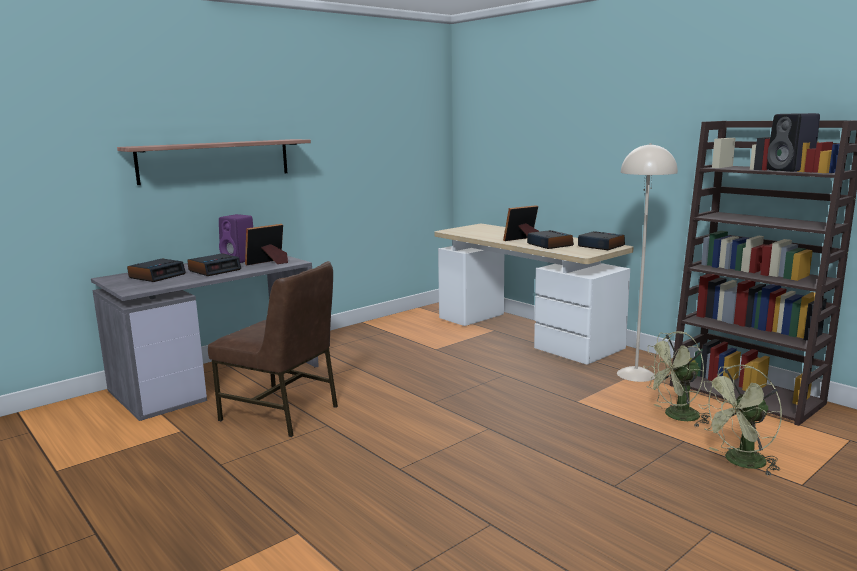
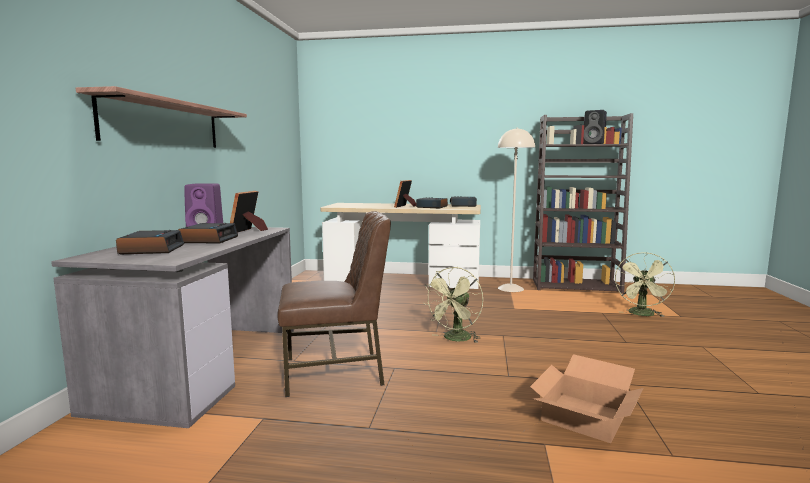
camera: 40 degrees left, 5 degrees down
(376, 531) = (585, 417): none -> cardboard box
(676, 416) = (573, 303): green fan -> green fan (455, 339)

